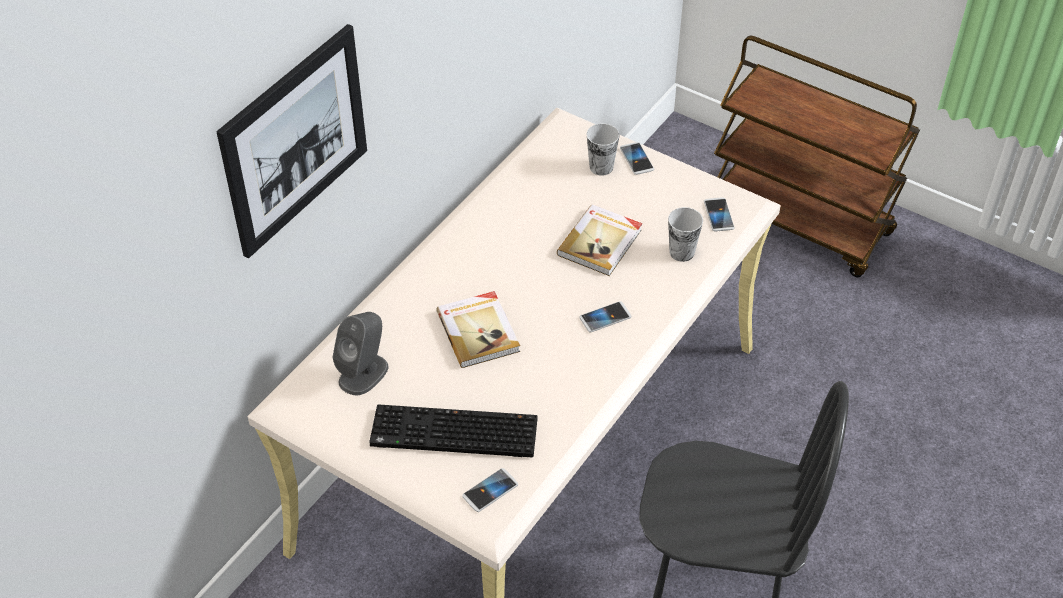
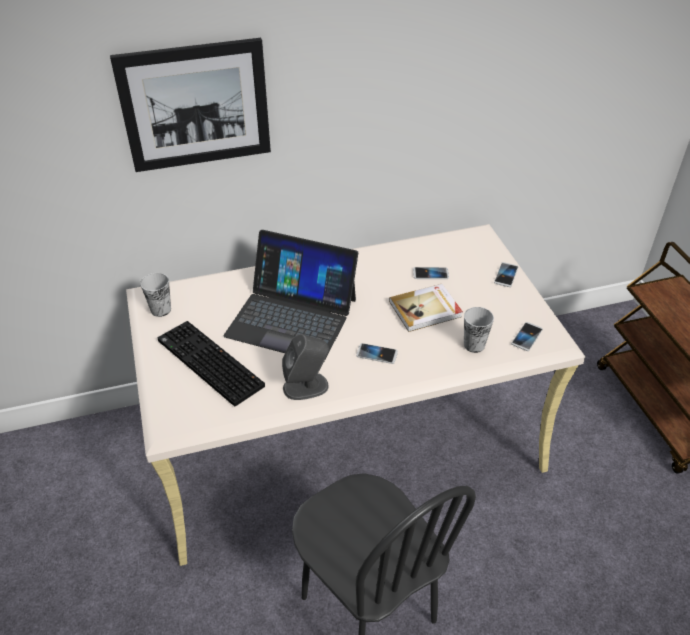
camera: 40 degrees right, 5 degrees down
(364, 373) = (203, 301): grey speaker -> grey speaker (306, 386)
(479, 331) = (292, 317): book -> laptop
(490, 491) = (188, 409): phone -> phone (430, 274)
(601, 167) = (476, 268): cup -> cup (161, 310)

